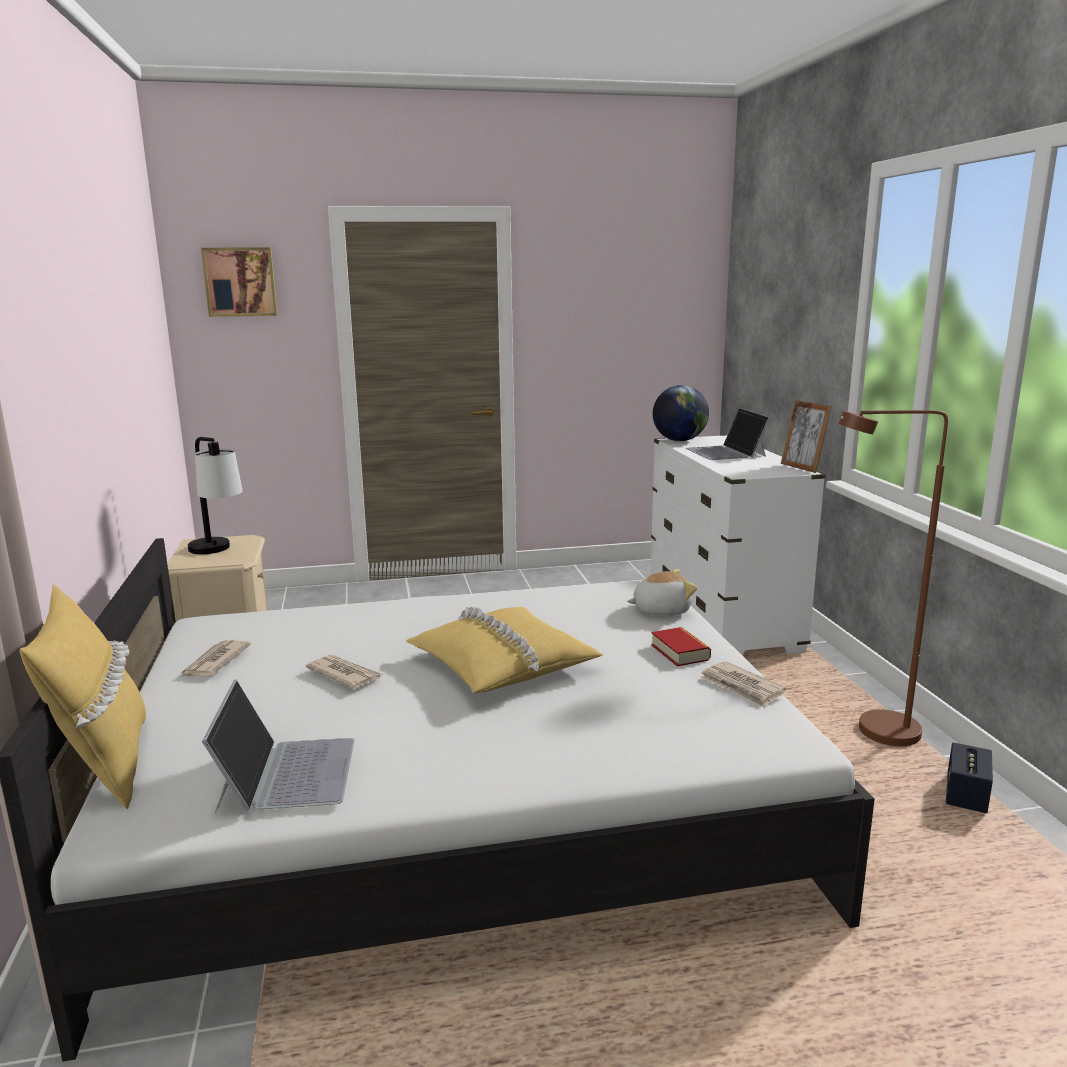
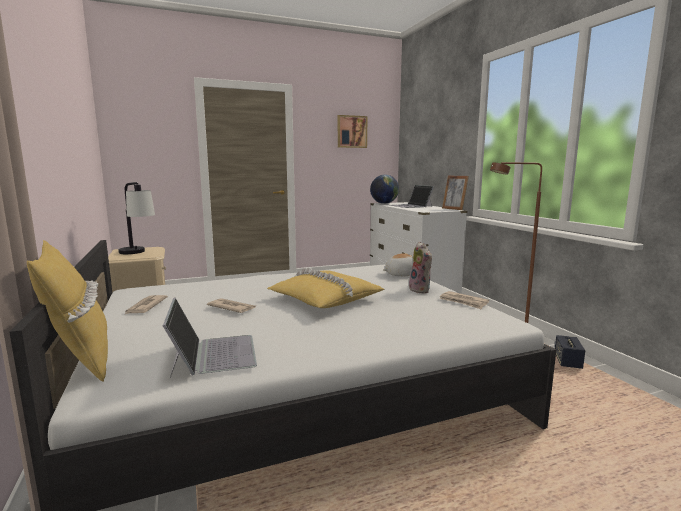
camera: 10 degrees left, 5 degrees down
(240, 282) = (143, 116): picture -> picture (351, 131)
(680, 652) = (421, 290): book -> plush toy

